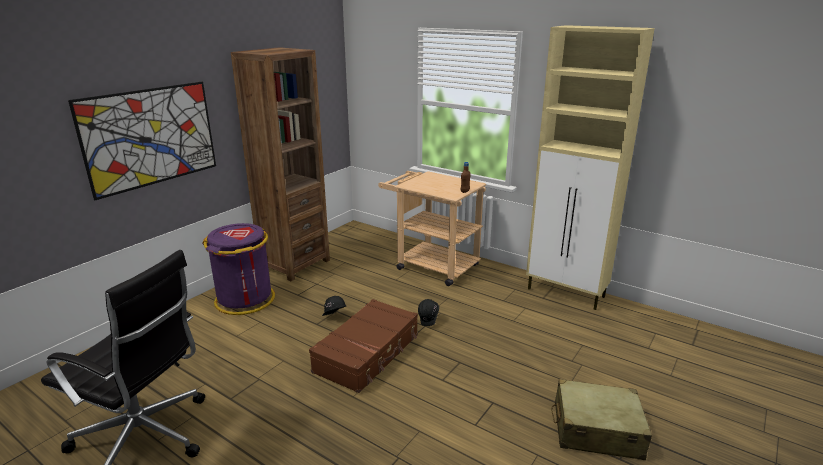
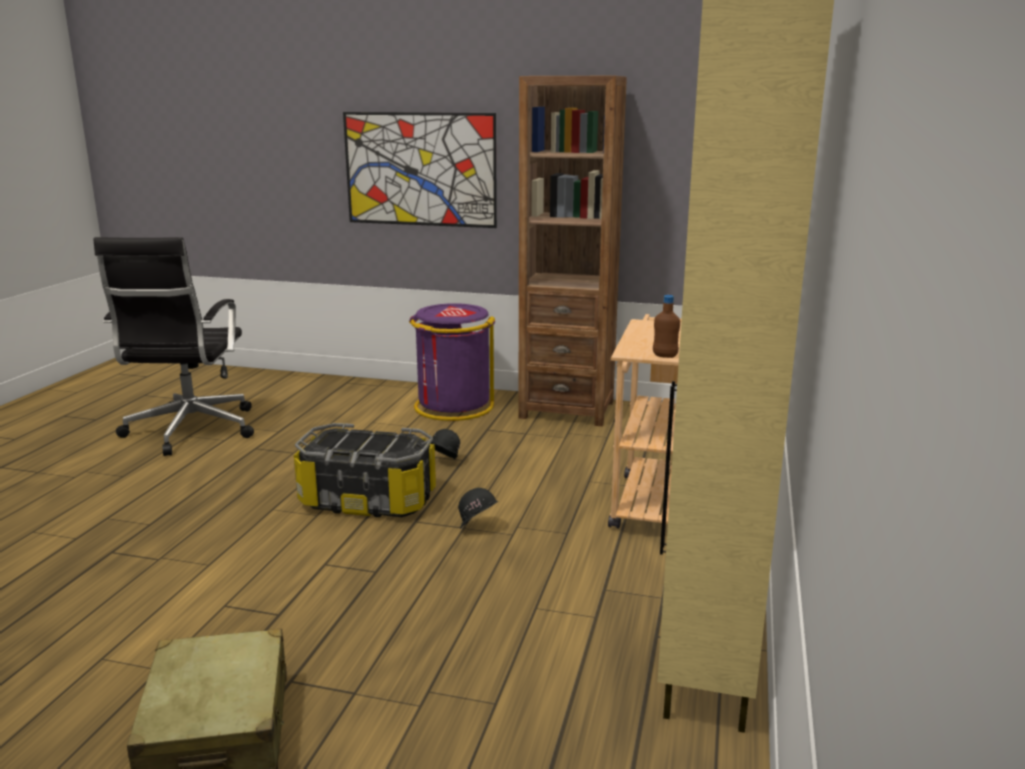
camera: 70 degrees right, 5 degrees down
(368, 353) = (368, 500): brown suitcase -> storage box

